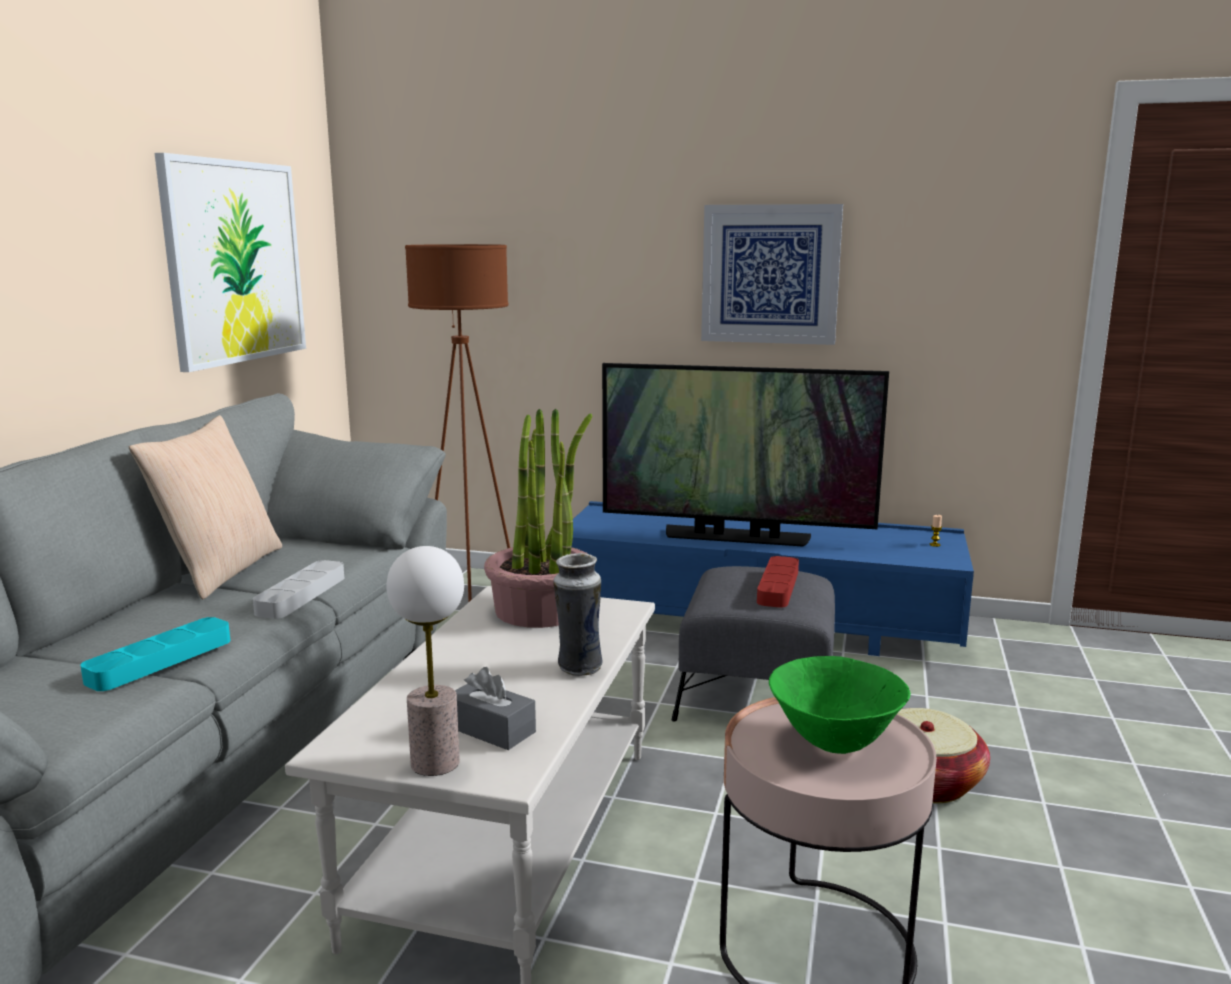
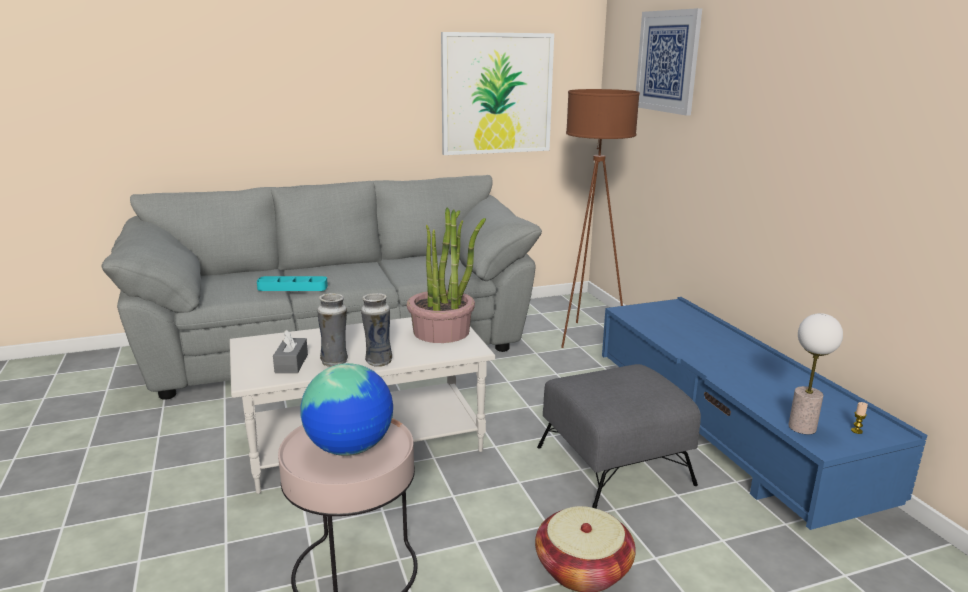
camera: 55 degrees right, 5 degrees up
(221, 570) = (396, 262): beige pillow -> none
(301, 595) = (390, 284): grey tray -> none
(434, 762) = (251, 363): table lamp -> table lamp (802, 427)
(535, 696) = (335, 362): none -> vase
(736, 537) = (709, 354): television -> none
(770, 274) = (816, 136): picture -> picture (667, 61)
(778, 587) = (628, 390): red tray -> none
(834, 743) = (350, 448): green bowl -> globe

